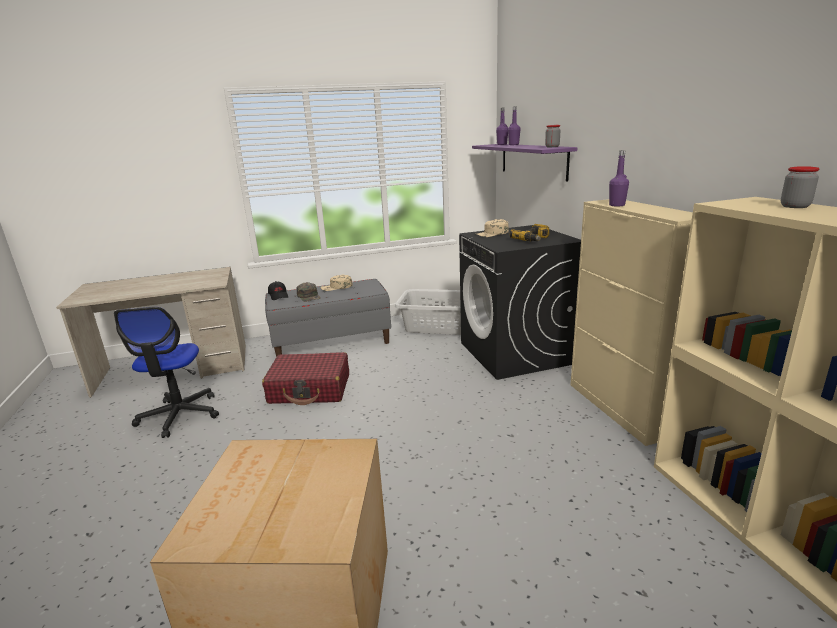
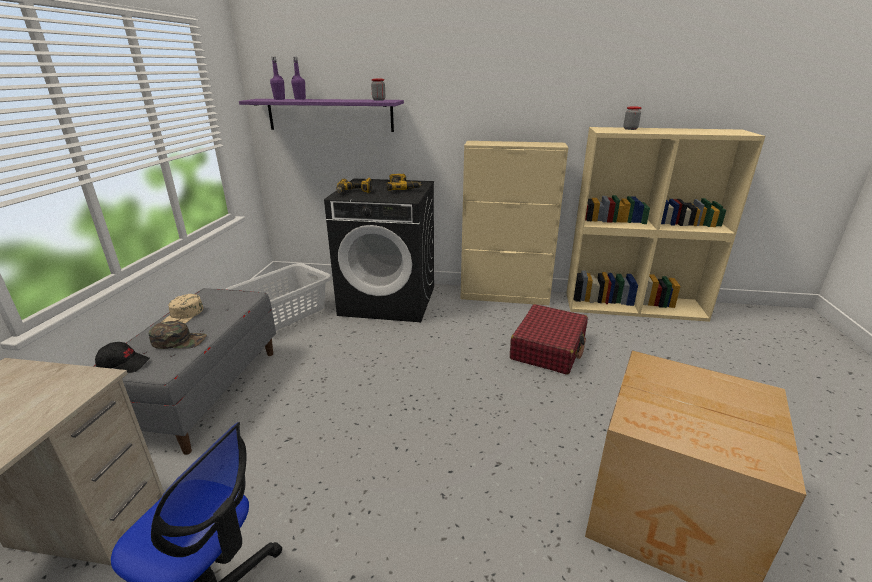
camera: 65 degrees left, 5 degrees up
(310, 389) = (307, 437): red suitcase -> red suitcase (548, 348)
(492, 233) = (354, 192): beige cap -> power drill
(617, 205) = (495, 144): purple bottle -> none

